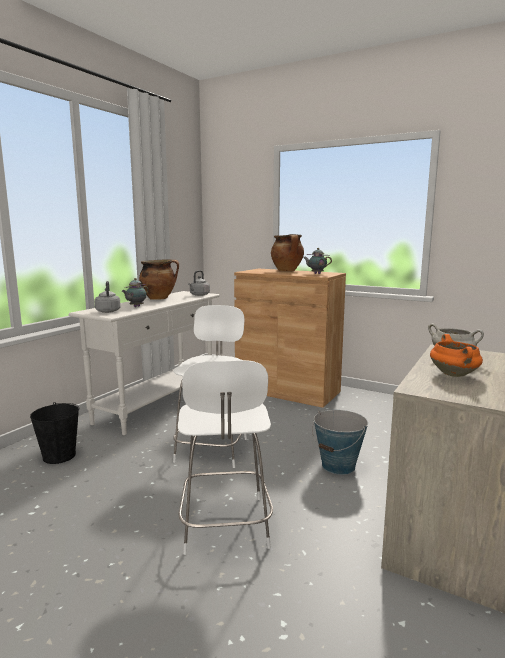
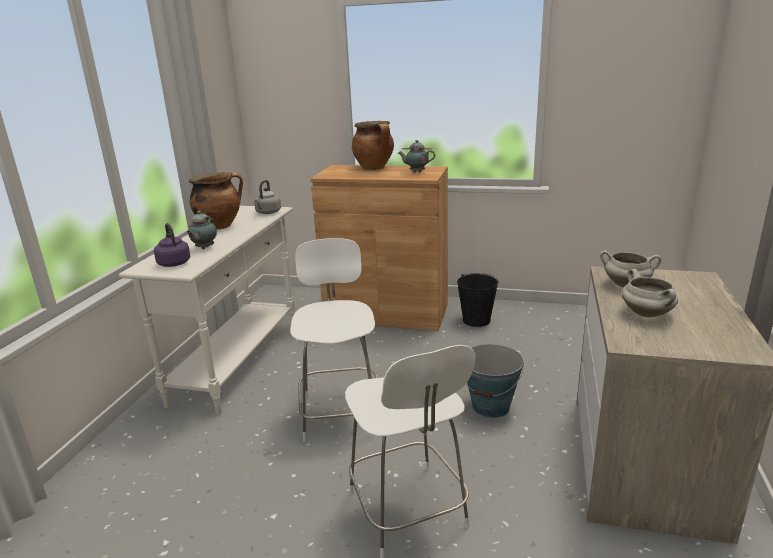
camera: 15 degrees left, 10 degrees up
(59, 456) = (150, 463): black bucket -> black bucket (476, 320)
(108, 311) = (173, 263): grey kettle -> purple kettle
(455, 375) = (647, 314): orange cooking pot -> white cooking pot

